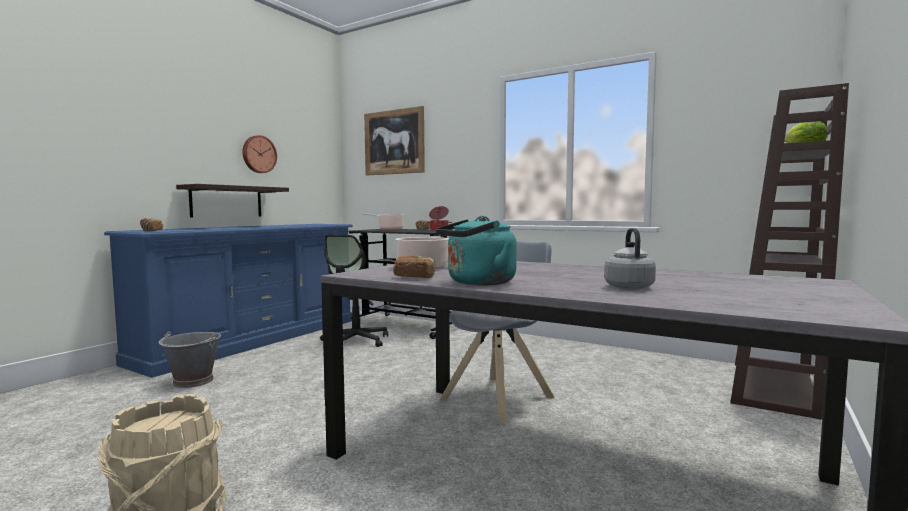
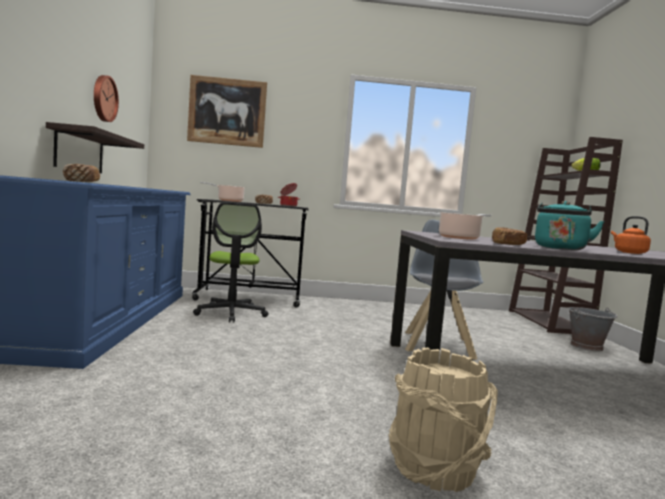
camera: 35 degrees left, 0 degrees up
(193, 381) = (150, 365): grey bucket -> grey bucket (587, 346)
(628, 287) = (628, 252): grey kettle -> orange kettle

